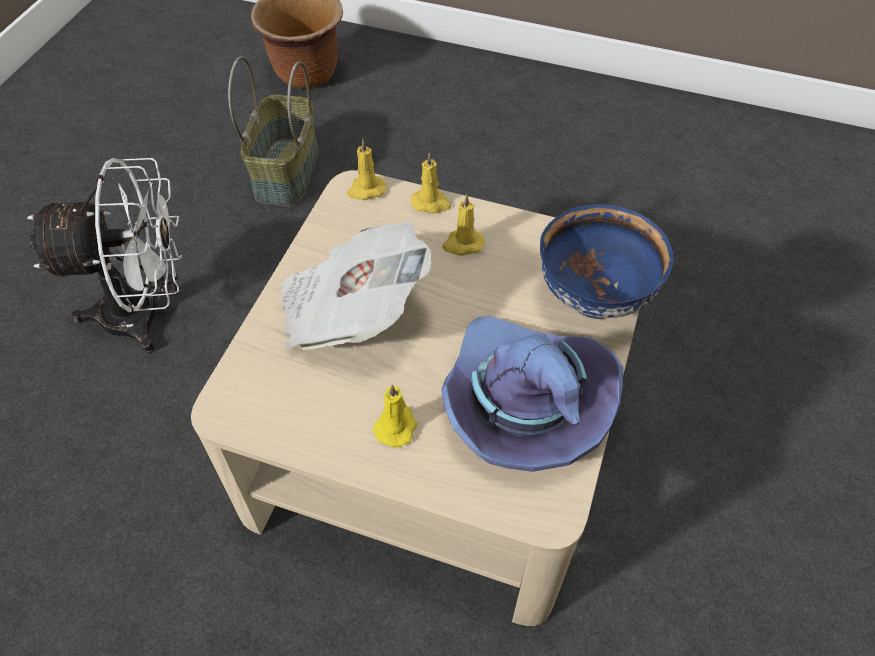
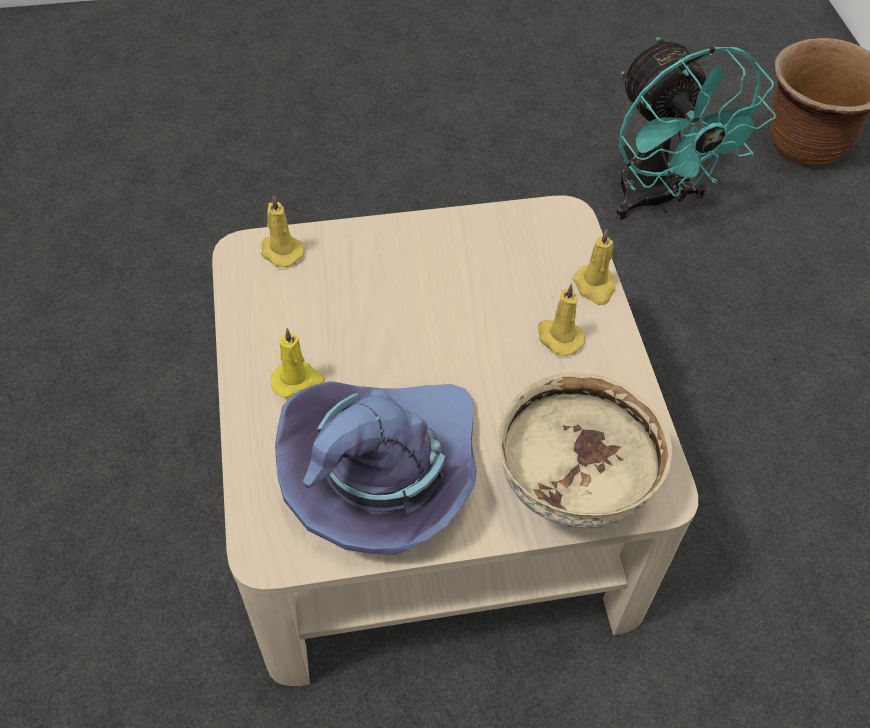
camera: 60 degrees right, 0 degrees up
(148, 315) = (411, 197): white fan -> none
(285, 171) = (656, 200): basket -> turquoise fan
(351, 311) = (407, 287): newspaper -> none
(366, 190) = (569, 227): yellow candle -> yellow candle (280, 251)
(593, 298) = (570, 487): blue bowl -> beige bowl

